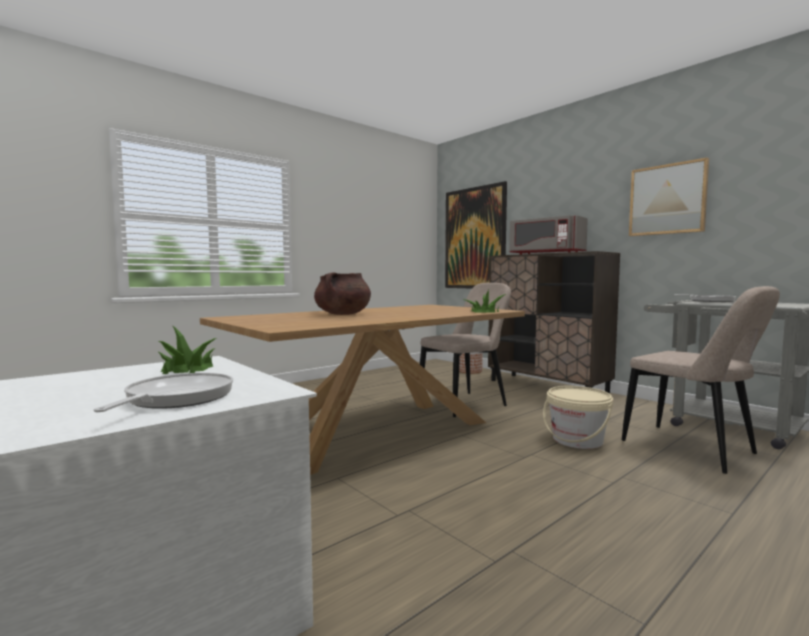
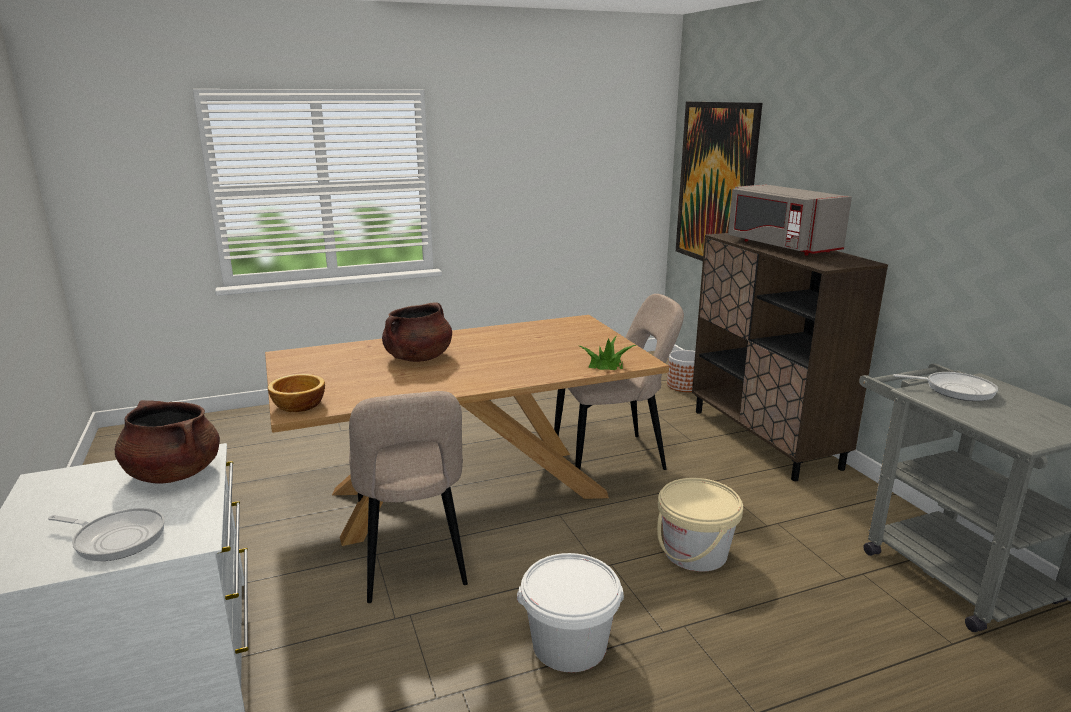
camera: 20 degrees right, 15 degrees up
(176, 398) = (116, 538): frying pan -> frying pan turned 75 degrees clockwise
(187, 368) = (173, 473): potted plant -> brown cooking pot
(278, 327) = (297, 405): none -> bowl
(559, 502) = (569, 644): none -> white bucket
(667, 199) = (965, 193): picture -> none
(693, 450) = (837, 604): beige chair -> beige chair (412, 561)

